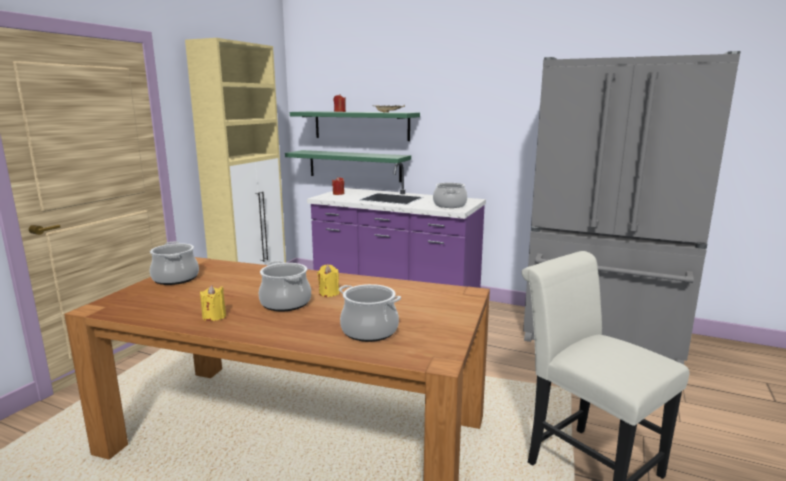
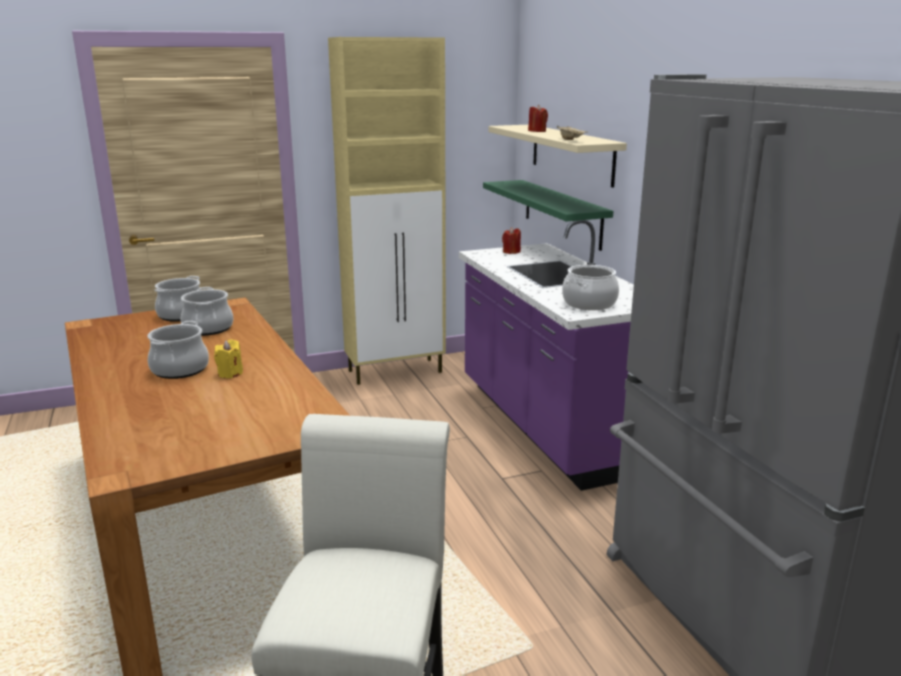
camera: 45 degrees right, 5 degrees up
(214, 317) = (115, 361): yellow candle -> none
(361, 125) = (571, 153): green shelf -> beige shelf
(370, 331) = (156, 424): cooking pot -> cooking pot (208, 328)

